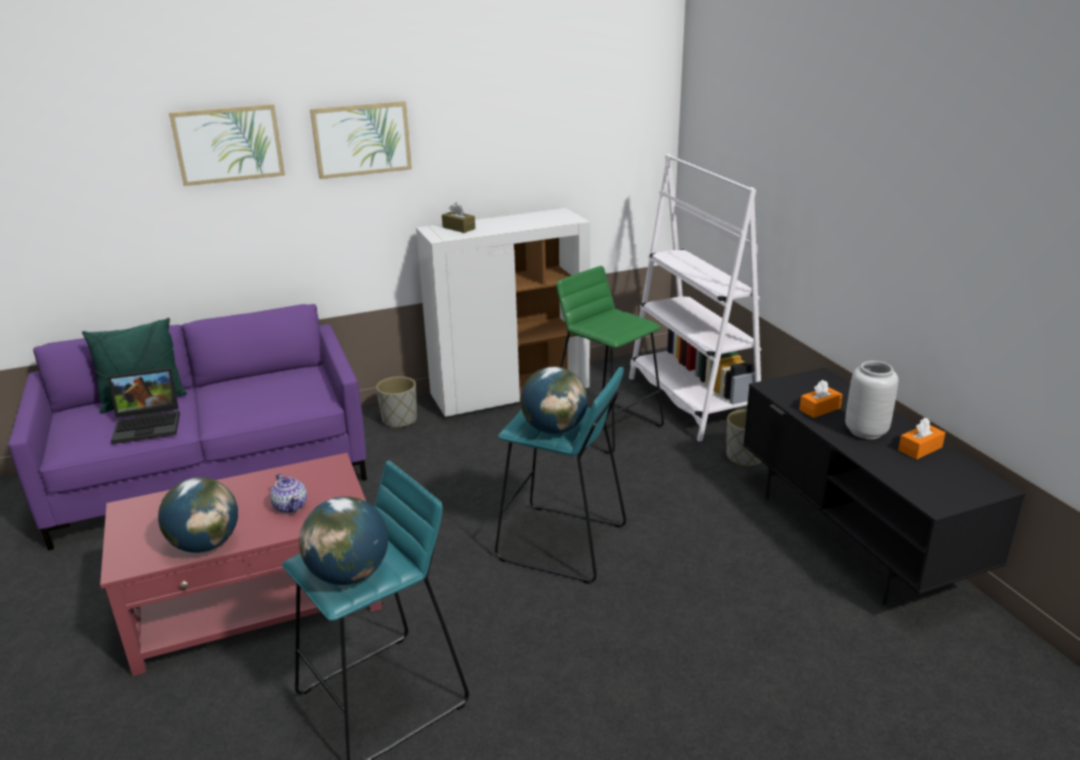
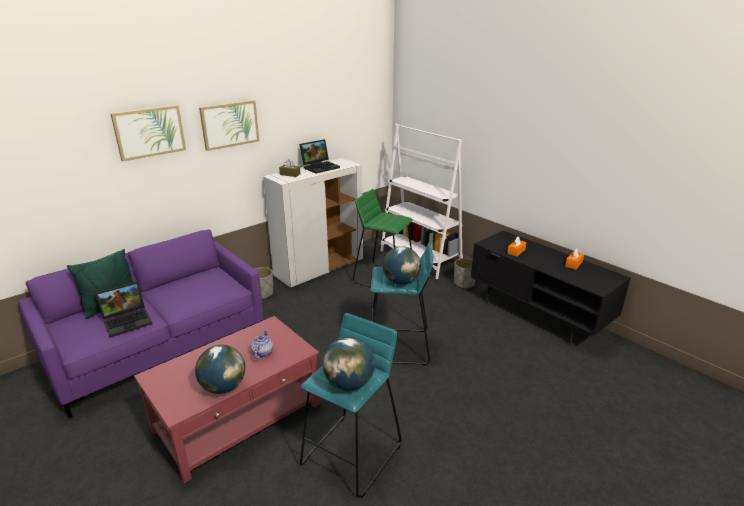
camera: 20 degrees left, 0 degrees up
(290, 506) = (262, 353): teapot -> teapot turned 120 degrees counterclockwise
(517, 220) = (320, 167): none -> laptop
(866, 431) = (545, 259): grey vase -> none

